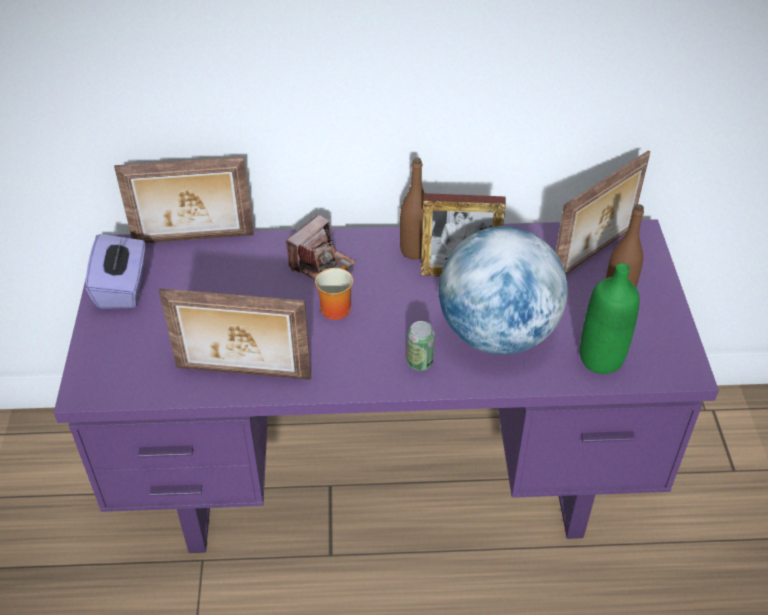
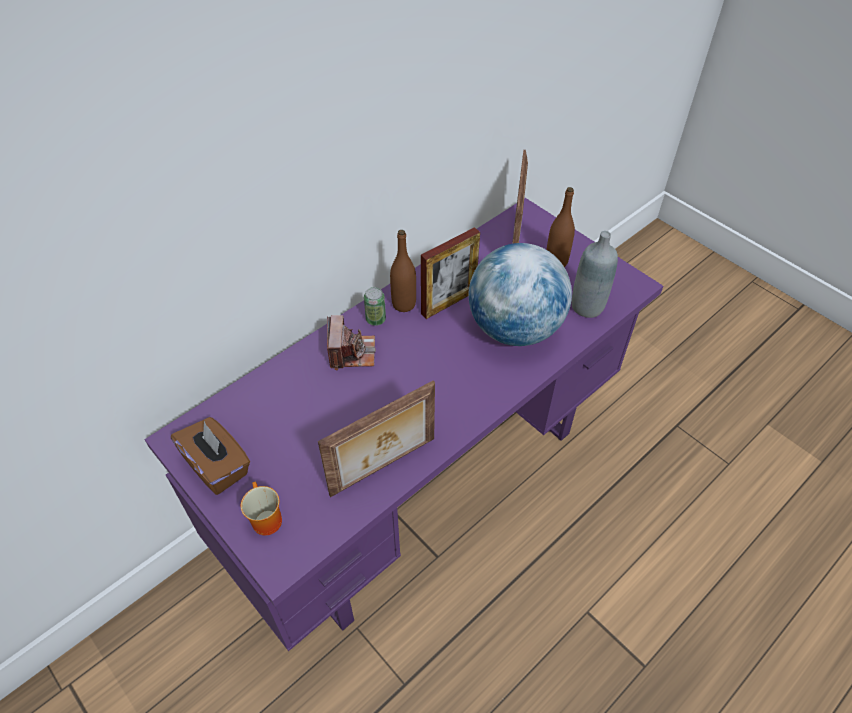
camera: 40 degrees left, 5 degrees up
(123, 288) = (218, 466): purple tissue box -> brown tissue box
(193, 240) = (233, 393): picture frame -> none
(334, 306) = (393, 376): mug -> mug (263, 519)
(420, 362) = (489, 379): can -> can (375, 319)
(601, 359) = (587, 306): green bottle -> grey bottle

